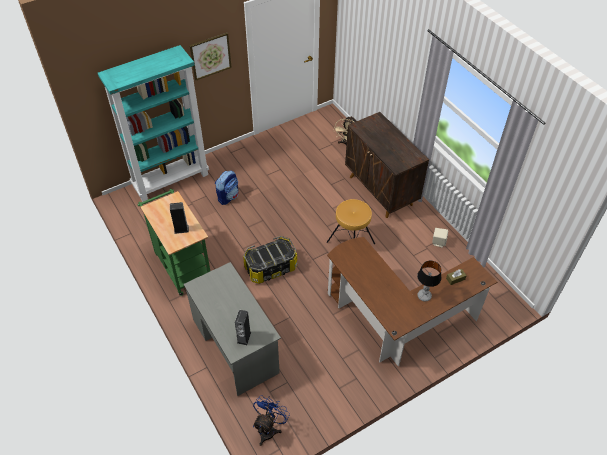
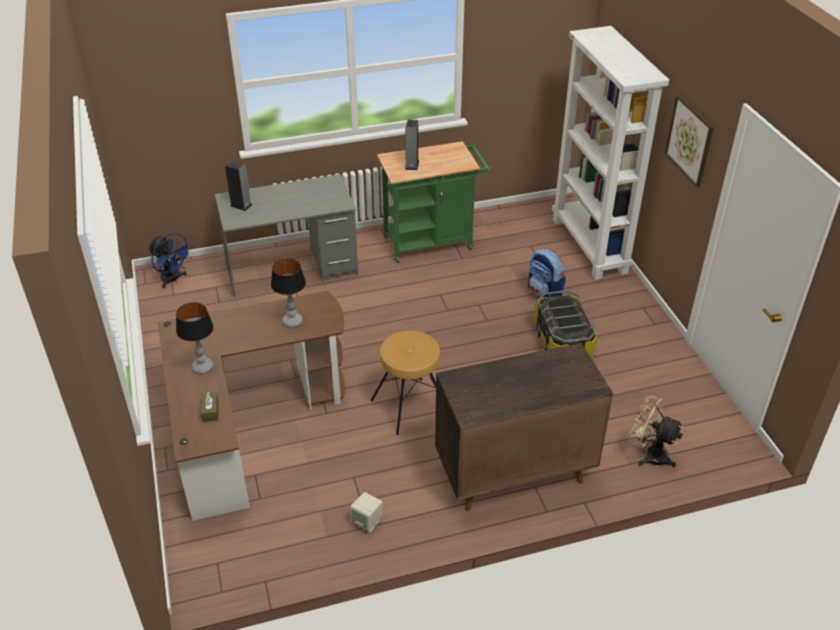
camera: 105 degrees right, 10 degrees down
(171, 180) = (590, 246): turquoise bookcase -> white bookcase
(270, 267) = (396, 315): storage box -> storage box (563, 343)
(364, 264) = (292, 322): none -> table lamp

